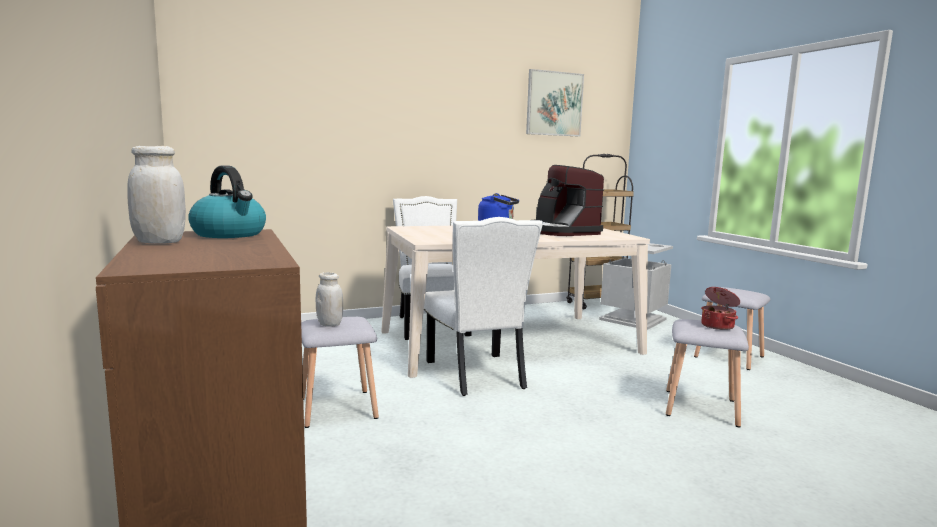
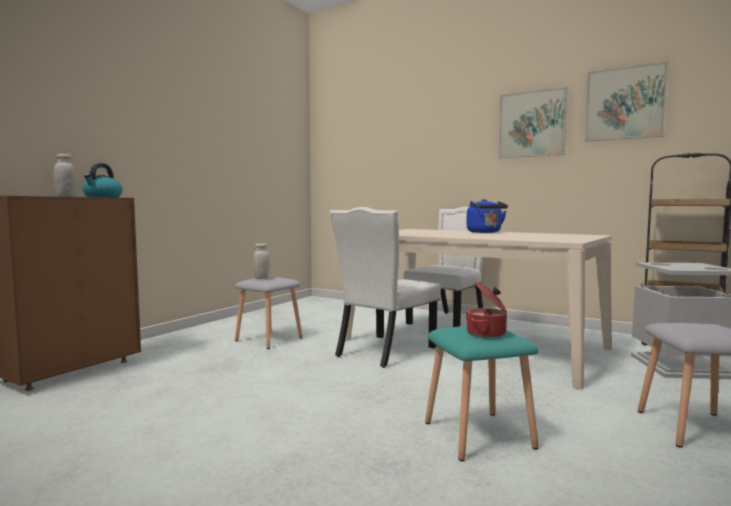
camera: 55 degrees right, 5 degrees down
(482, 110) = (531, 124): none -> picture
(561, 232) = (524, 236): coffee machine -> none
(701, 408) = (477, 435): grey stool -> turquoise stool

